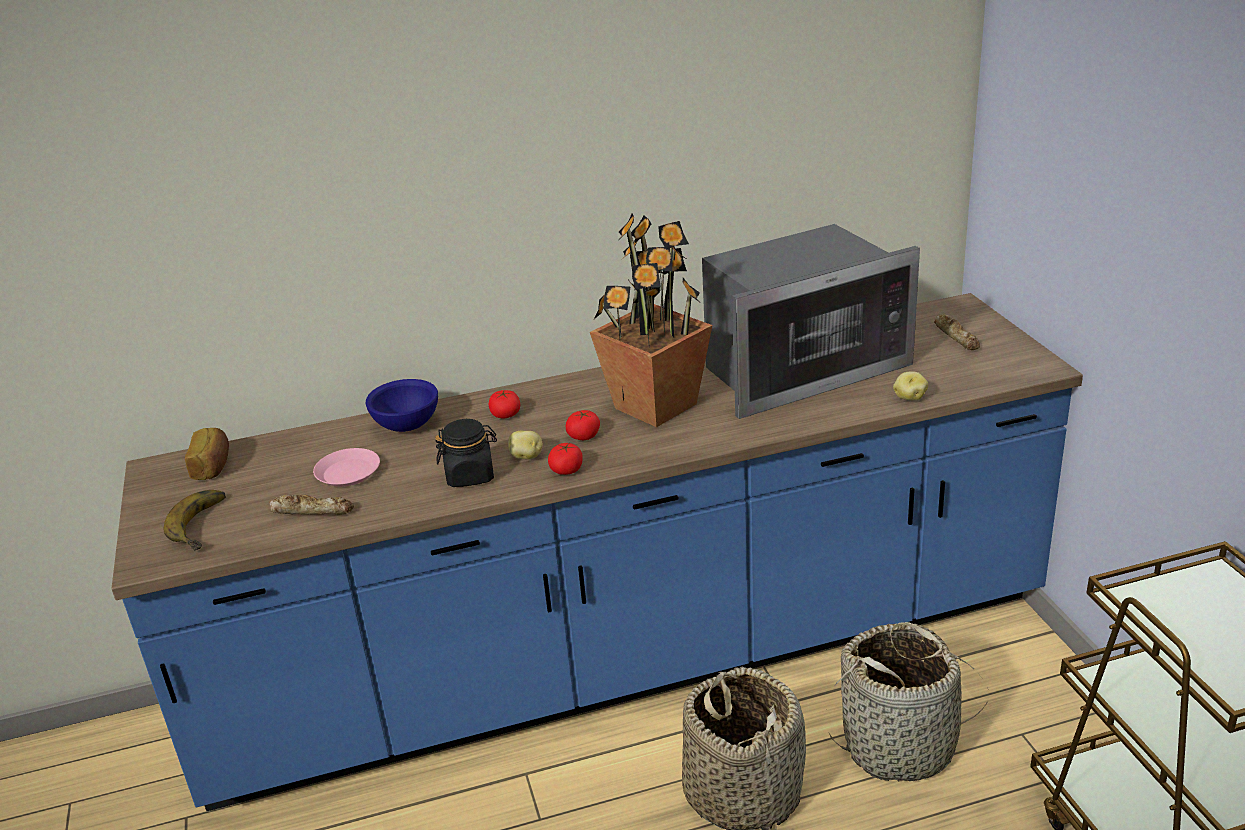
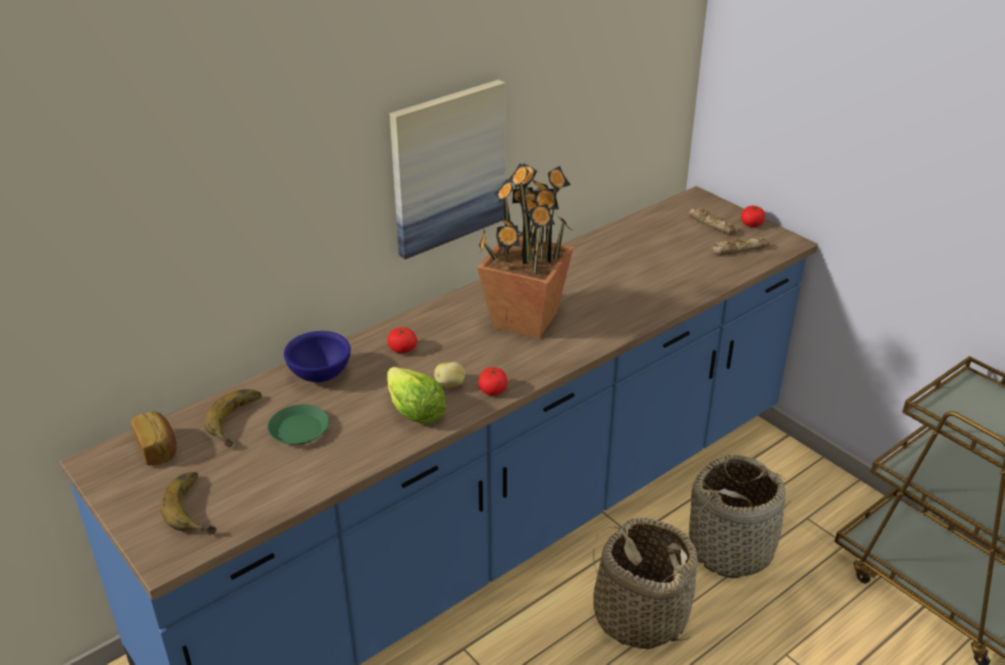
camera: 25 degrees left, 5 degrees up
(302, 455) = (241, 421): none -> banana
(312, 510) = (293, 472): bread -> bread (738, 249)
(348, 473) = (299, 429): pink plate -> green plate
(470, 475) = (414, 411): black jar -> lettuce
(584, 435) = (485, 357): tomato -> tomato (751, 224)
(593, 221) = (448, 168): none -> picture
(799, 369) = (615, 269): microwave -> none
(909, 397) = (713, 281): potato -> none

